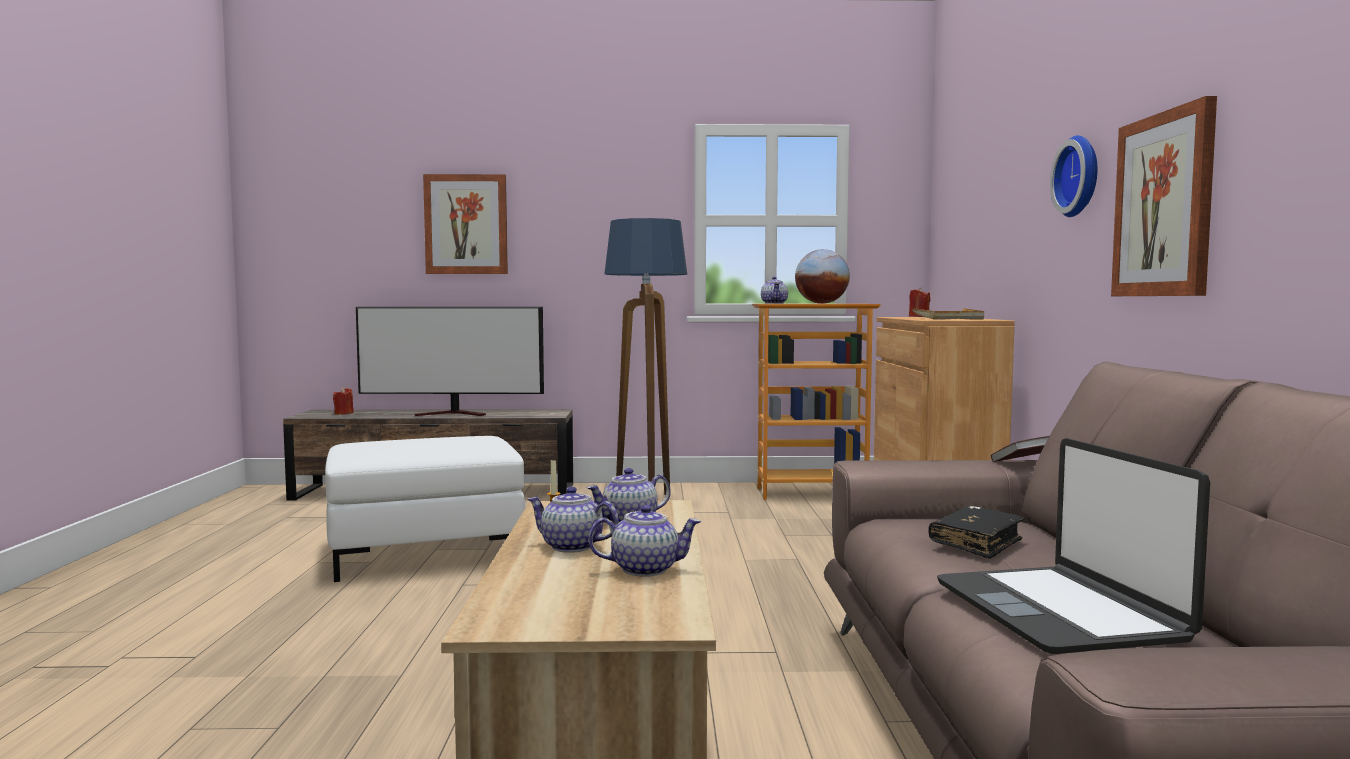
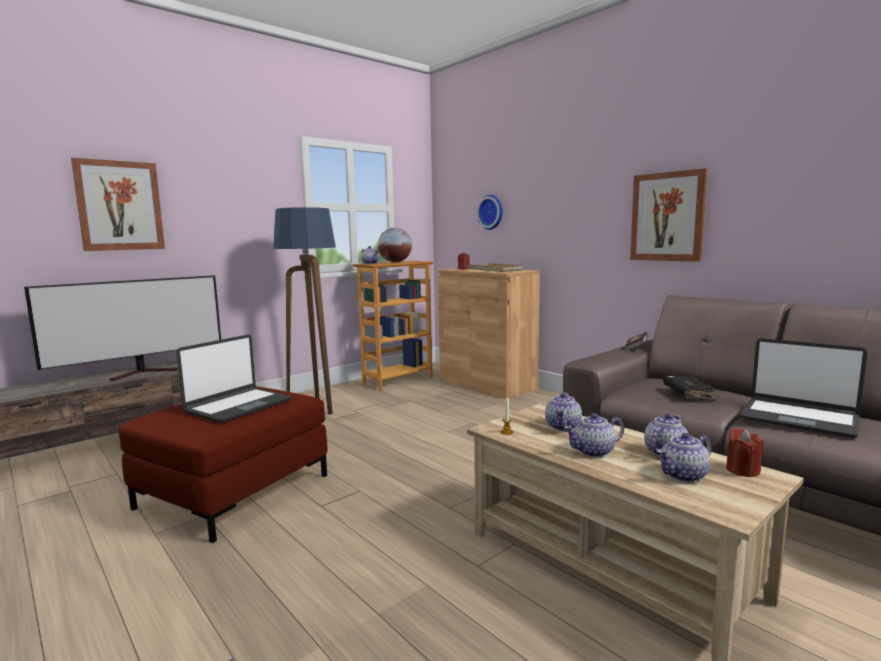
camera: 40 degrees left, 5 degrees up
(344, 413) = (21, 391): red candle -> red candle (742, 470)
(427, 551) = (235, 491): white ottoman -> red ottoman
(430, 447) = (238, 406): none -> laptop
(577, 589) = (683, 475): none -> teapot
(1080, 176) = (594, 196): wall clock -> wall clock (491, 212)

